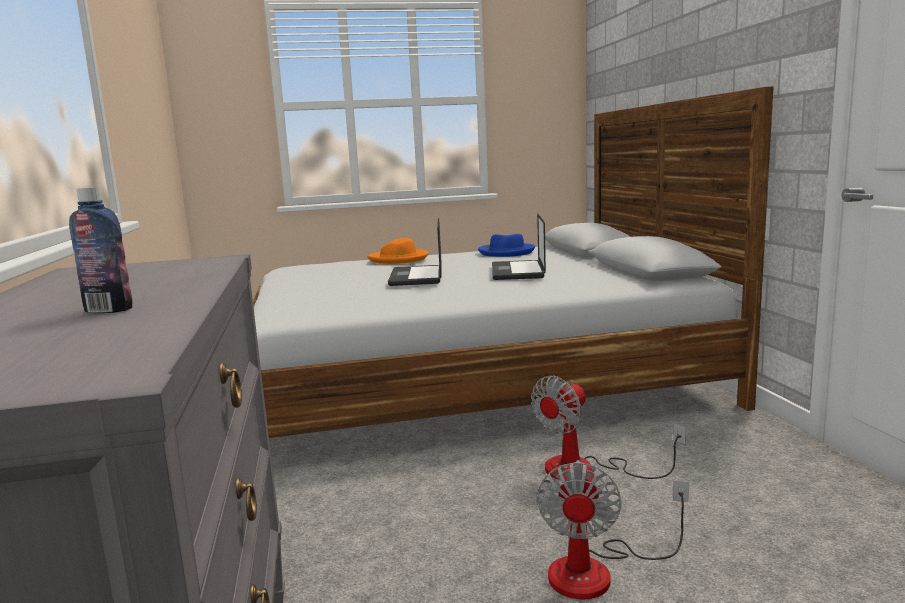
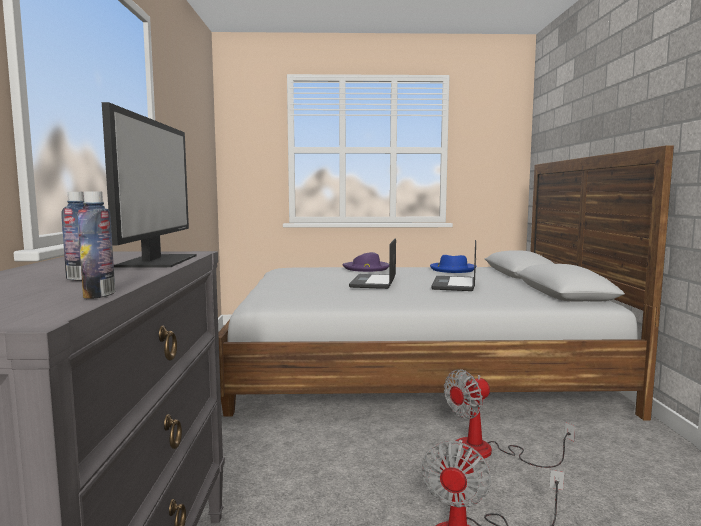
camera: 10 degrees right, 5 degrees down
(166, 331) = (99, 295): none -> bottle
(183, 275) = (156, 261): none -> monitor
(399, 259) = (366, 268): orange hat -> purple hat

